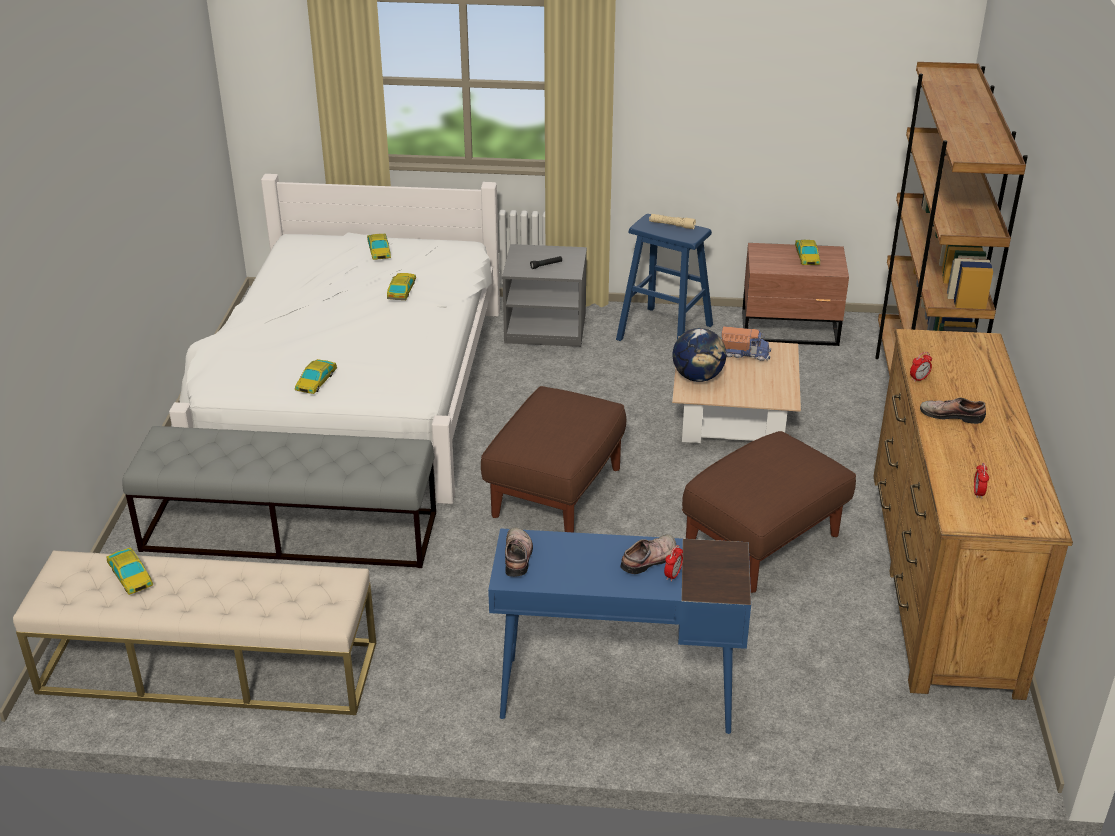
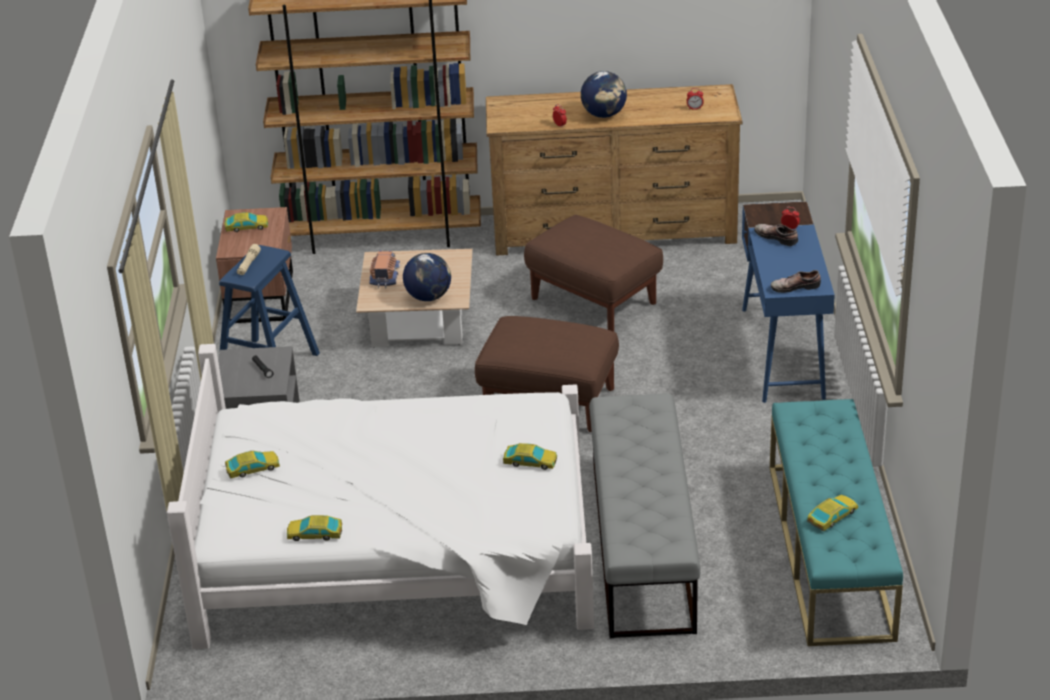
camera: 95 degrees left, 0 degrees up
(208, 668) = (830, 550): beige bench -> turquoise bench
(401, 290) = (346, 438): toy car -> toy car (315, 534)
(951, 414) = (604, 115): shoe -> globe

